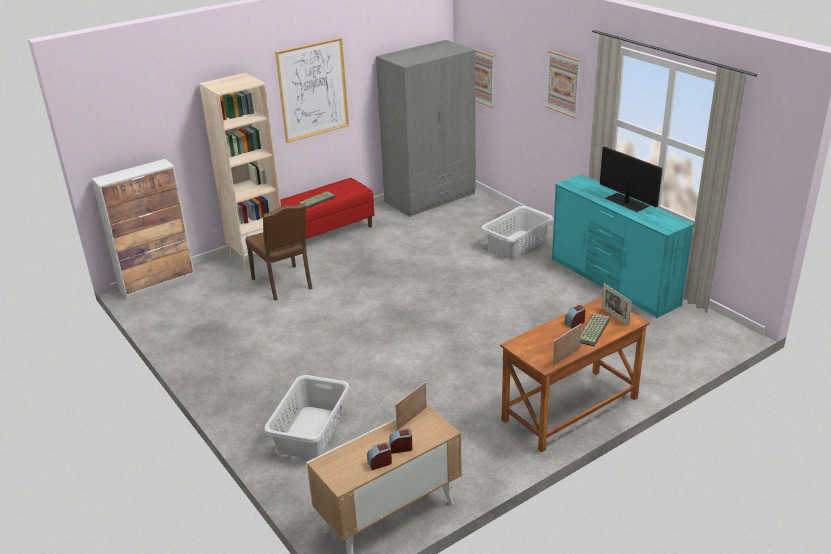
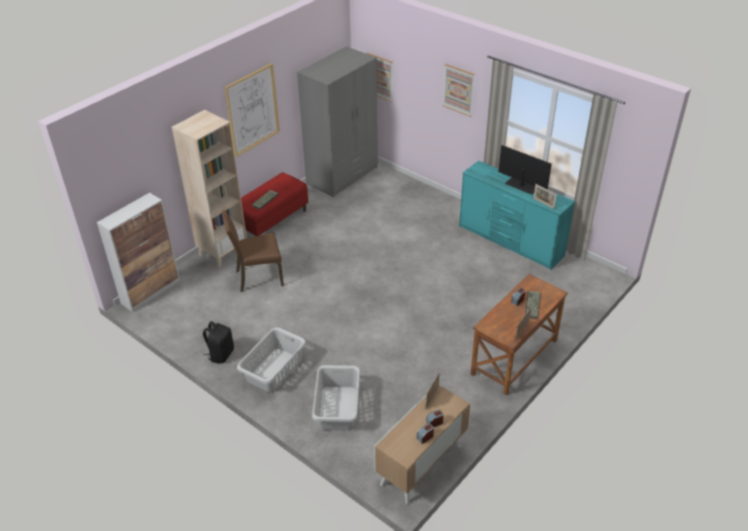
camera: 15 degrees left, 10 degrees up
(201, 354) = (221, 354): none -> black backpack
(284, 284) = (258, 277): brown chair -> brown chair turned 120 degrees clockwise
(516, 244) = (427, 214): grey laundry basket -> grey laundry basket (273, 370)
(614, 316) = (543, 290): picture frame -> picture frame (543, 204)

